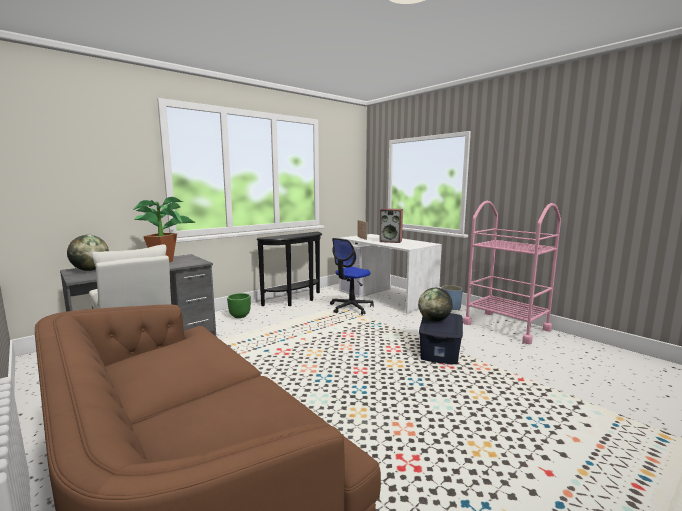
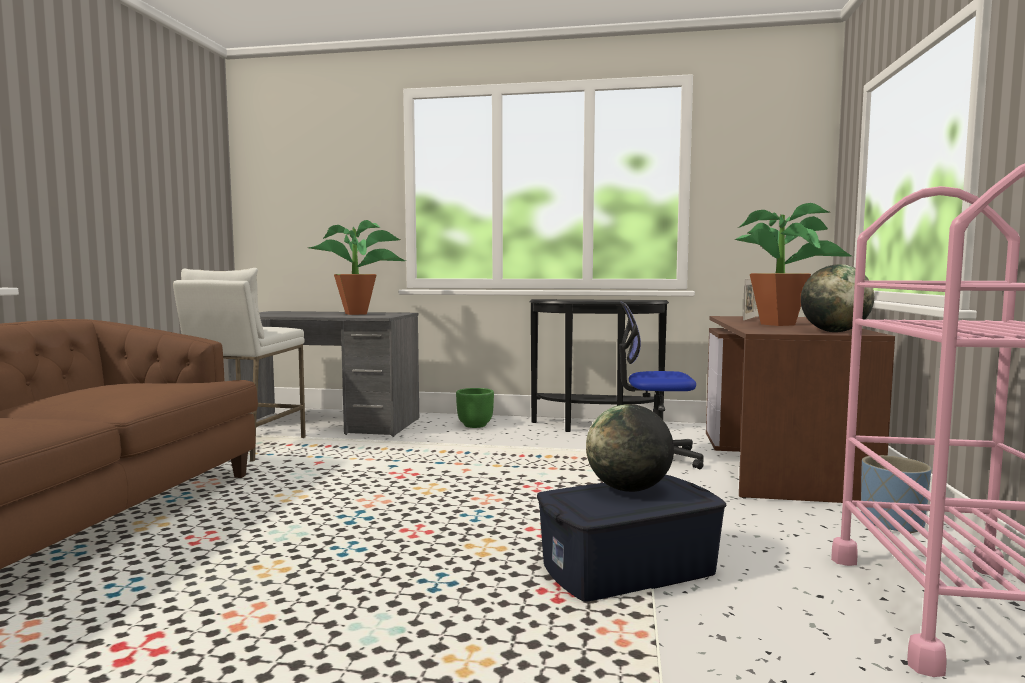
camera: 50 degrees right, 5 degrees down
(90, 270) = (282, 312): globe -> globe (834, 332)
(387, 296) = (780, 463): white desk -> brown desk
(391, 241) = (785, 324): speaker -> potted plant

